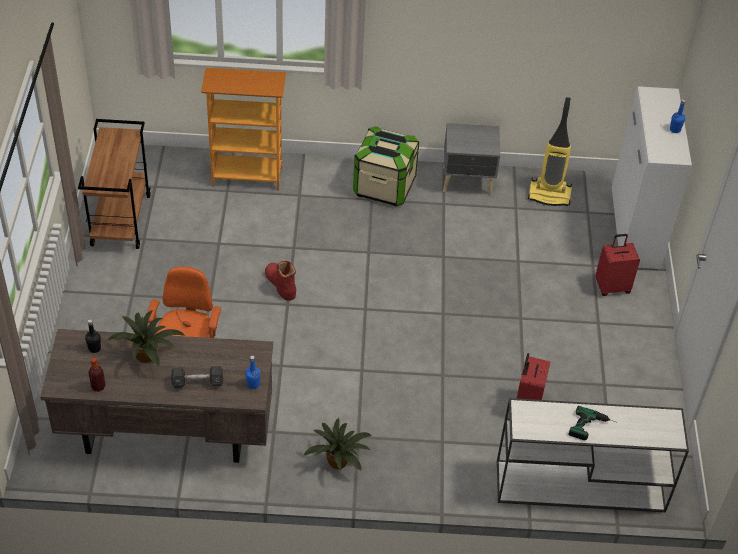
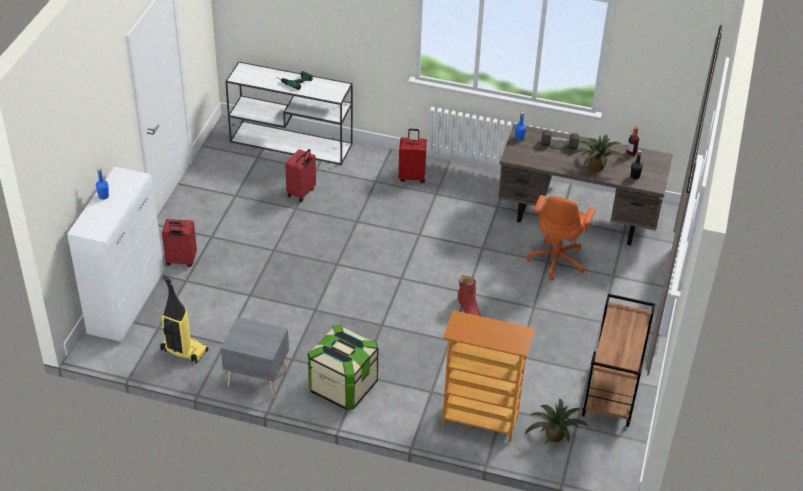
camera: 165 degrees left, 5 degrees down
(338, 460) = (454, 183): potted plant -> potted plant (553, 437)
(397, 459) = (412, 176): none -> red suitcase

